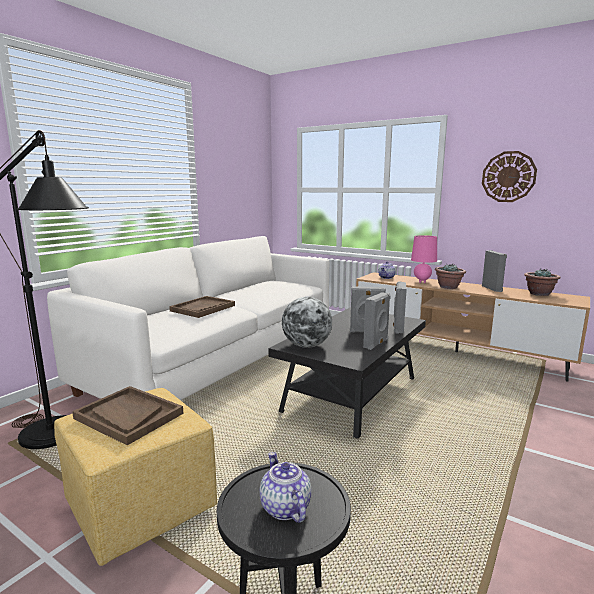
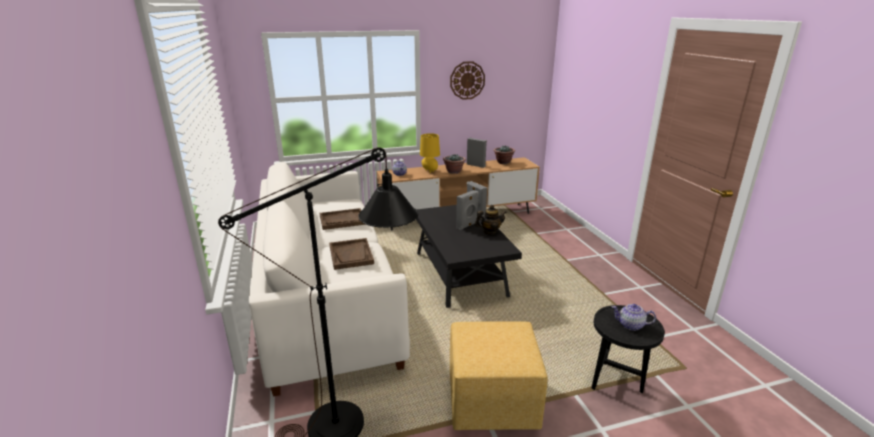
camera: 50 degrees left, 10 degrees up
(128, 416) = (491, 344): brown tray -> brown tray (342, 220)
(307, 346) = (463, 251): globe -> none
(376, 344) = (490, 232): grey speaker -> teapot
(422, 282) = (430, 171): pink table lamp -> yellow table lamp

